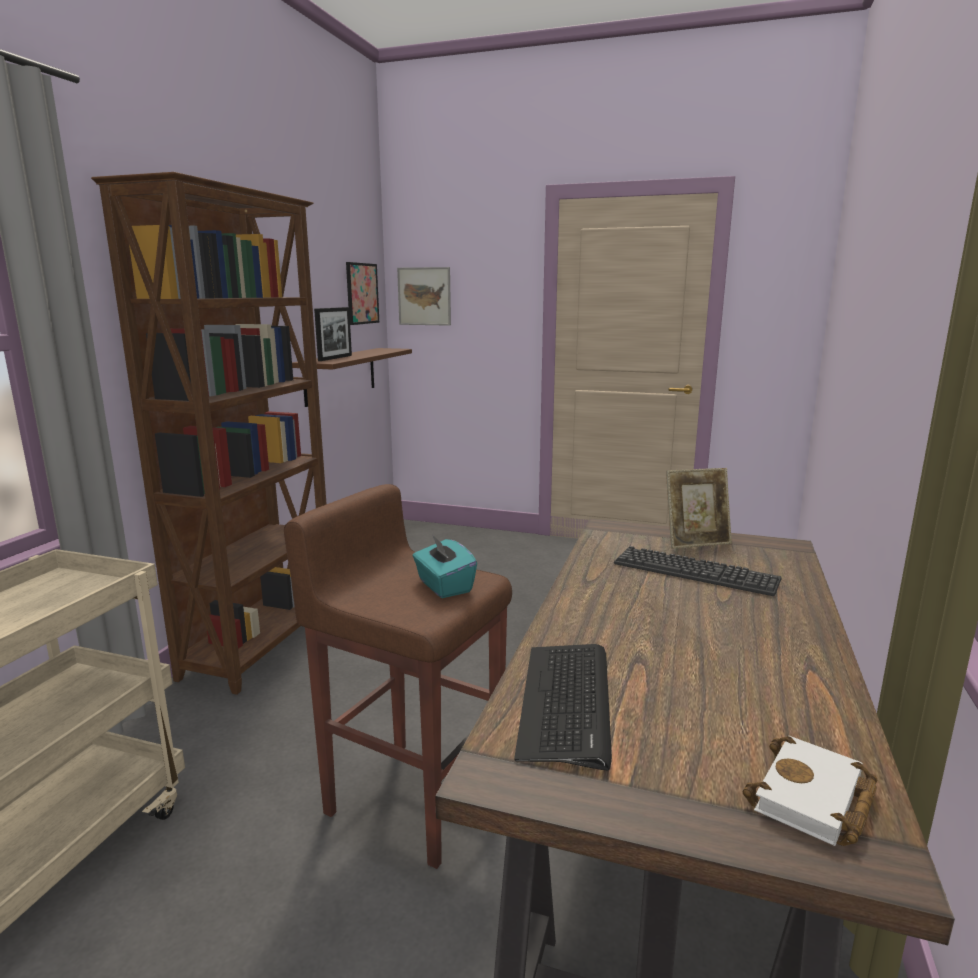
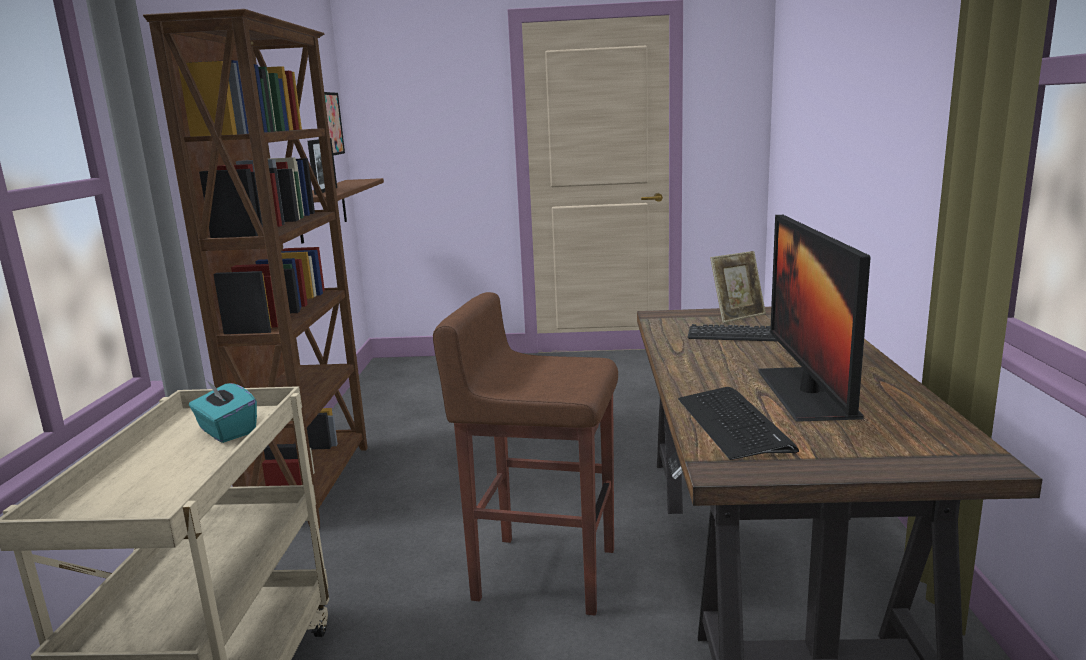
camera: 15 degrees left, 0 degrees up
(424, 296) = (388, 124): picture -> none
(444, 586) = (567, 371): turquoise tissue box -> turquoise tissue box (226, 431)
(695, 671) = (806, 393): none -> monitor
(813, 801) = (933, 444): white book -> none

